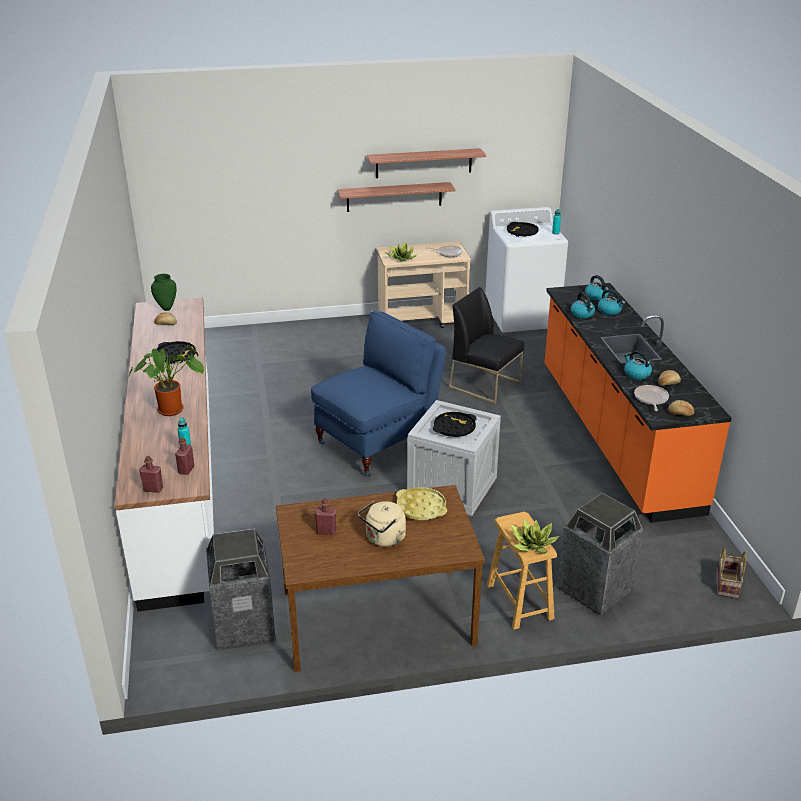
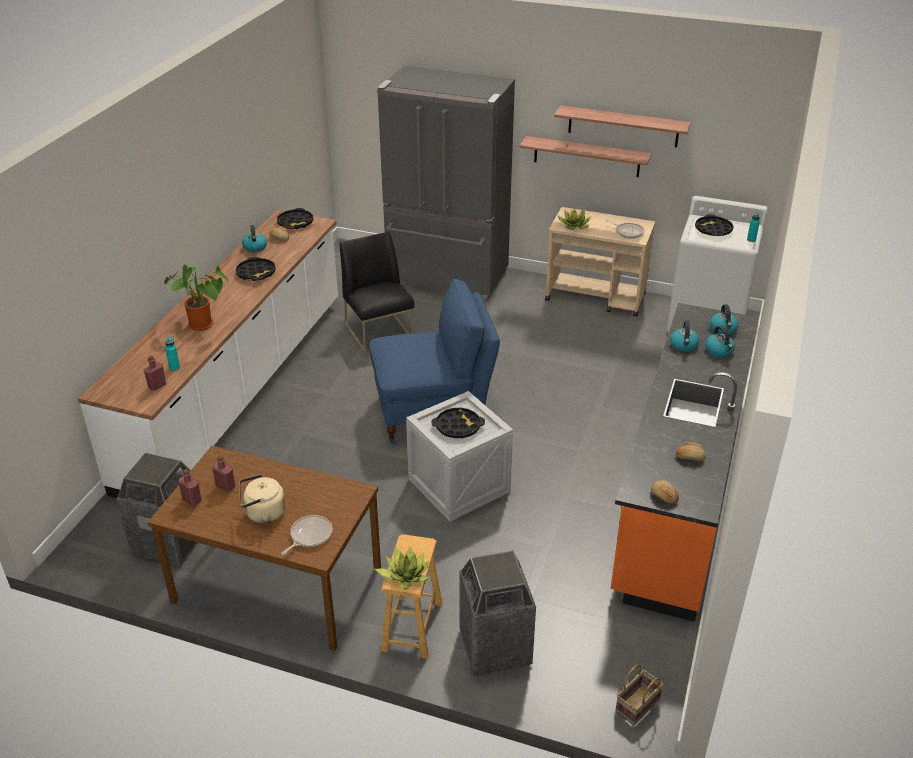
camera: 30 degrees right, 5 degrees up
(153, 489) = (117, 394): red bottle -> red bottle (192, 500)
(166, 308) = (295, 222): green vase -> black tray
(285, 338) = (447, 278): none -> grey fridge
(421, 508) = (324, 497): yellow tray -> none
(485, 385) = (594, 388): black chair -> black chair (380, 333)
(636, 374) = (666, 434): kettle -> kettle (255, 247)
(651, 399) = (649, 468): frying pan -> frying pan (309, 535)

